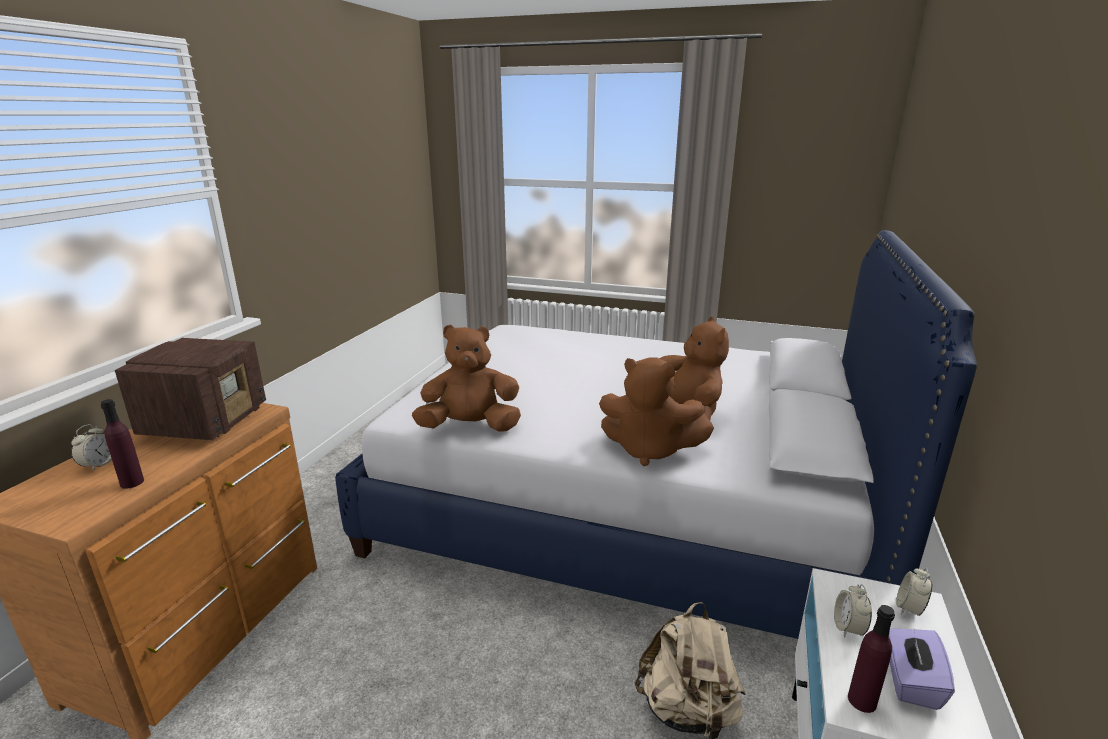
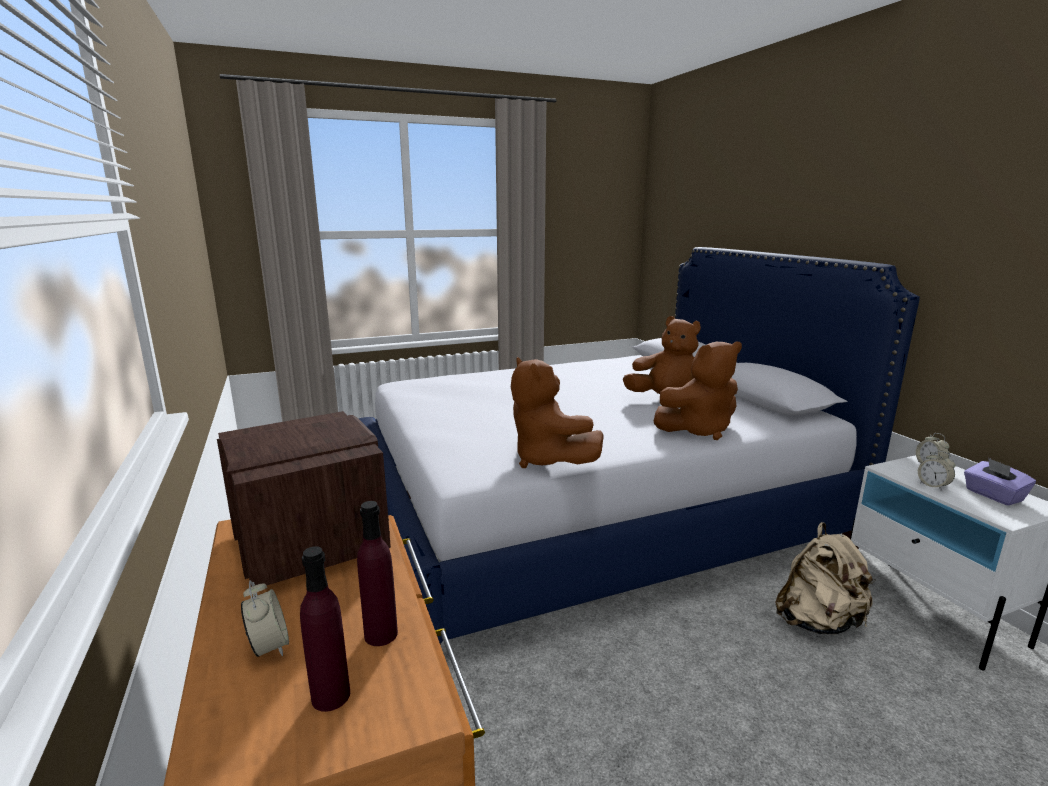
camera: 40 degrees left, 5 degrees down
(470, 427) = (548, 460): brown plush toy -> brown plush toy turned 75 degrees counterclockwise
(862, 700) = (1000, 514): purple bottle -> purple bottle (331, 696)

